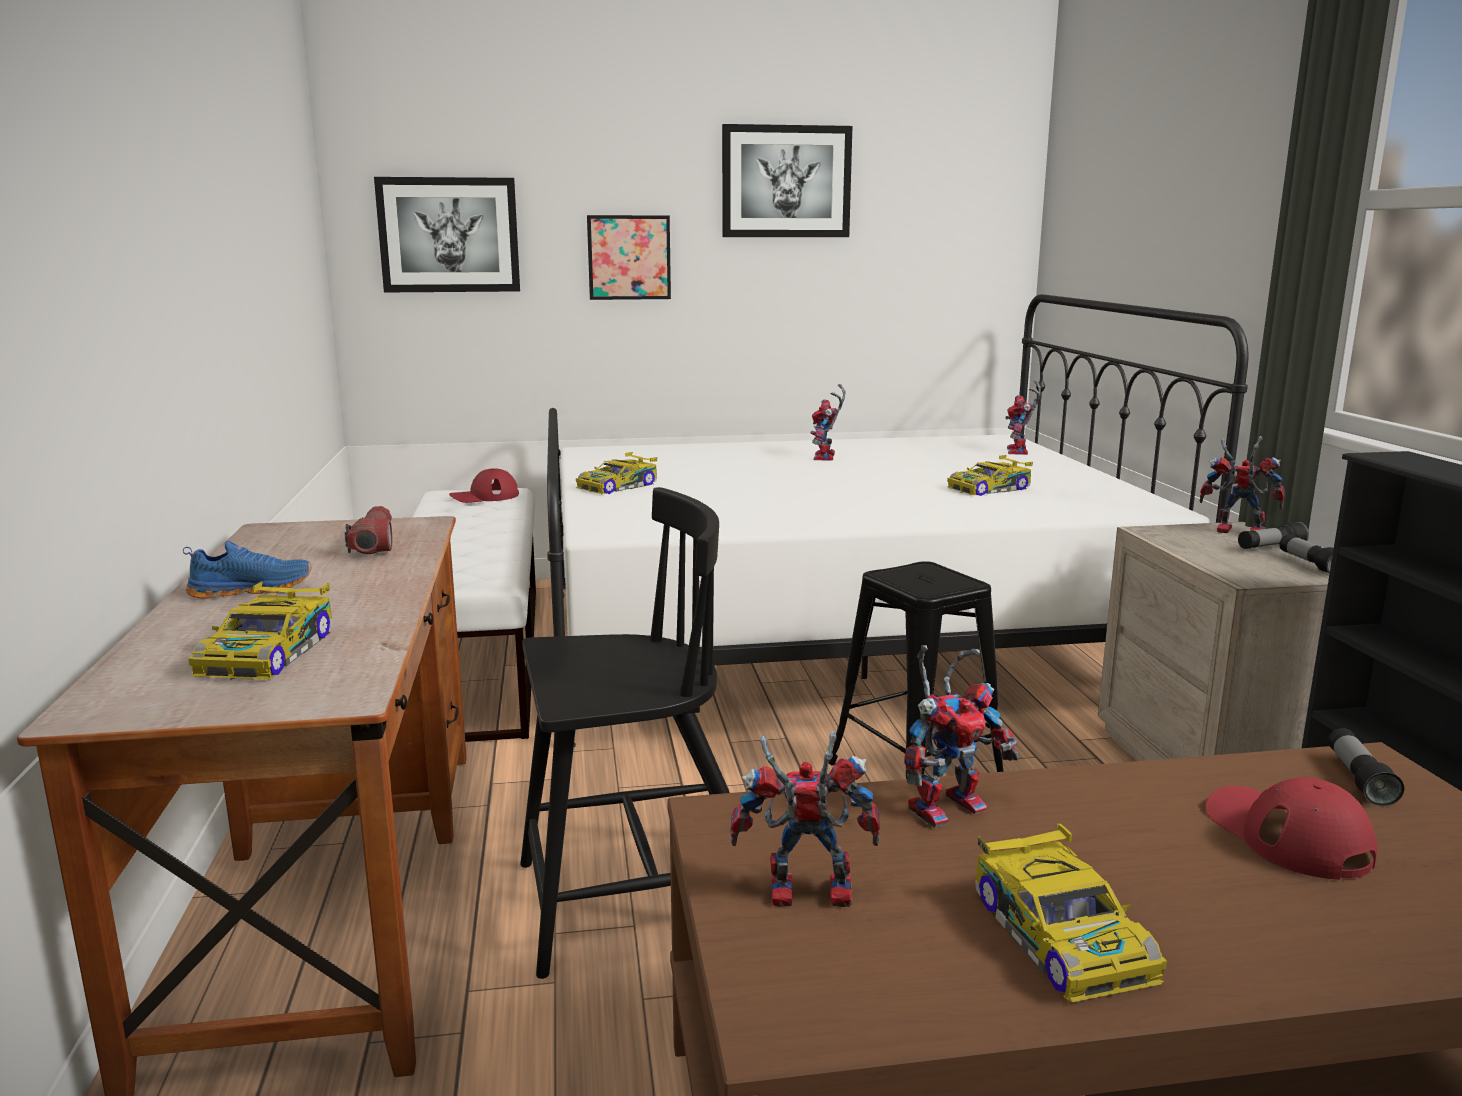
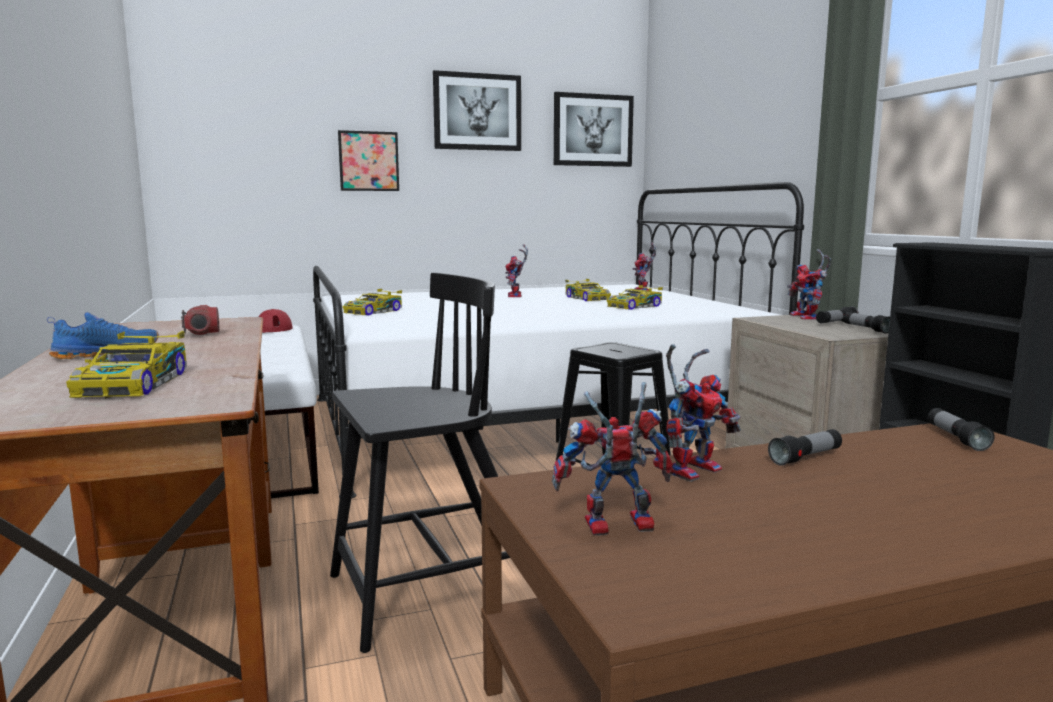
camera: 10 degrees left, 5 degrees down
(449, 235) = (235, 142): picture -> picture (592, 130)
(1060, 934) = (816, 534): toy car -> toy car (587, 298)
(1115, 798) = (806, 458): none -> flashlight
(1235, 532) = (808, 317): toy robot -> toy robot turned 120 degrees counterclockwise
(1287, 835) = (931, 469): red cap -> none

